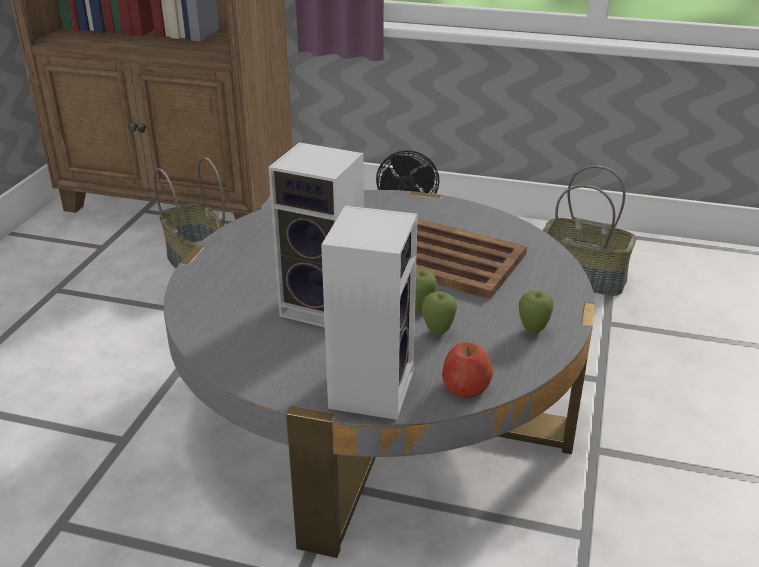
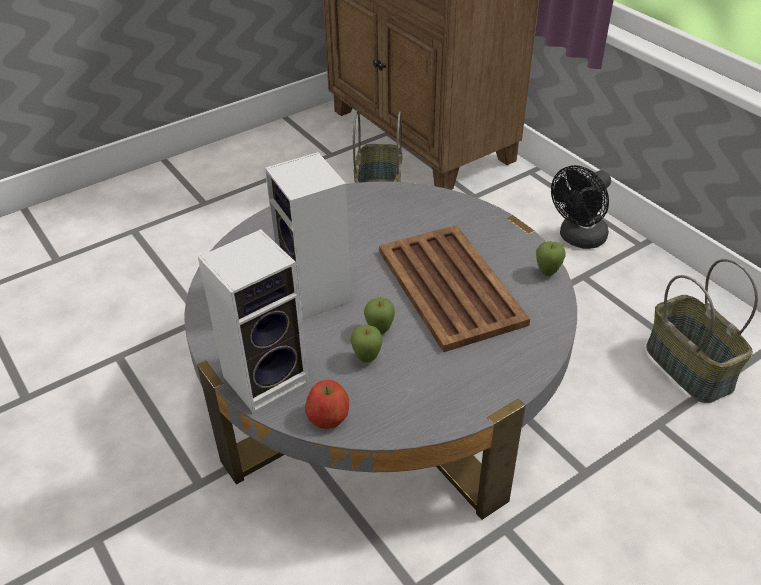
camera: 40 degrees right, 10 degrees up
(533, 331) = (439, 400): apple -> apple (547, 273)

